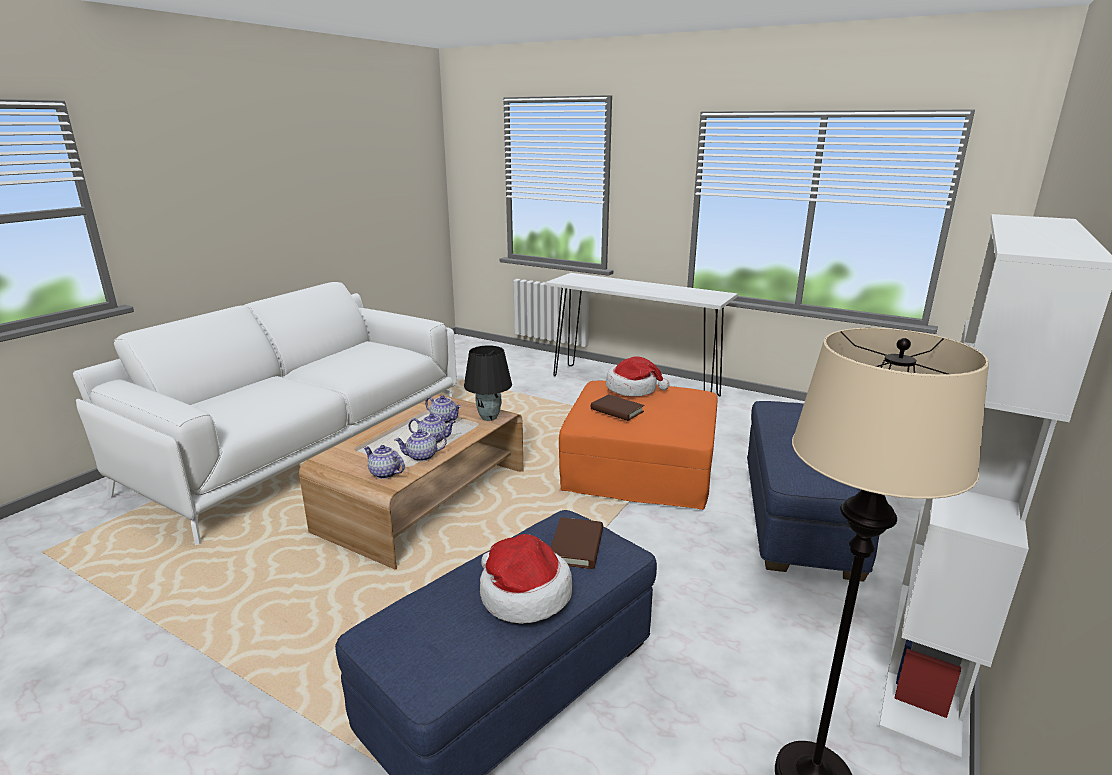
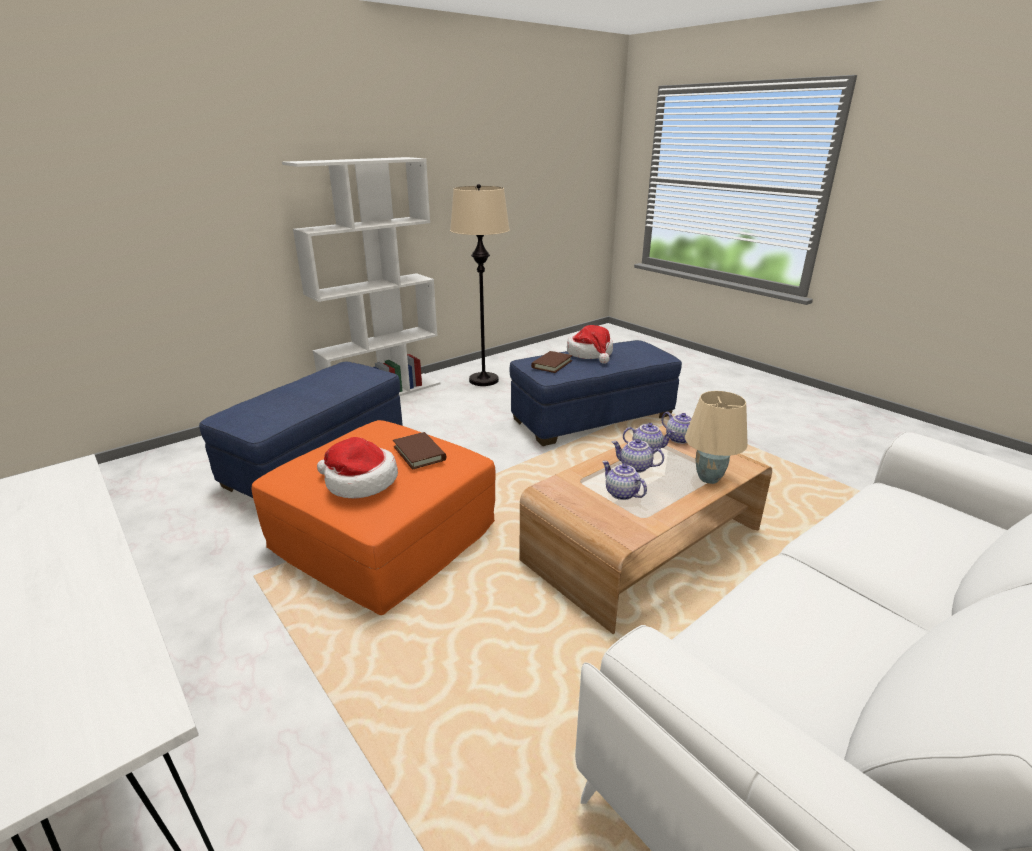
camera: 160 degrees left, 5 degrees up
(368, 441) = (709, 478): none -> beige table lamp
(489, 417) = (564, 486): black table lamp -> none

